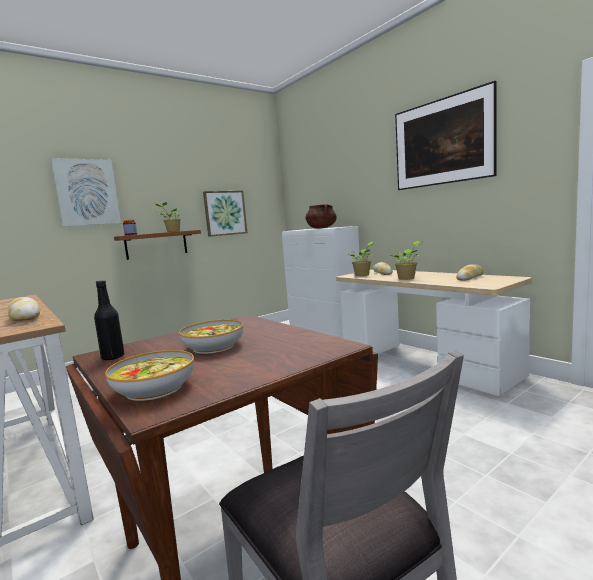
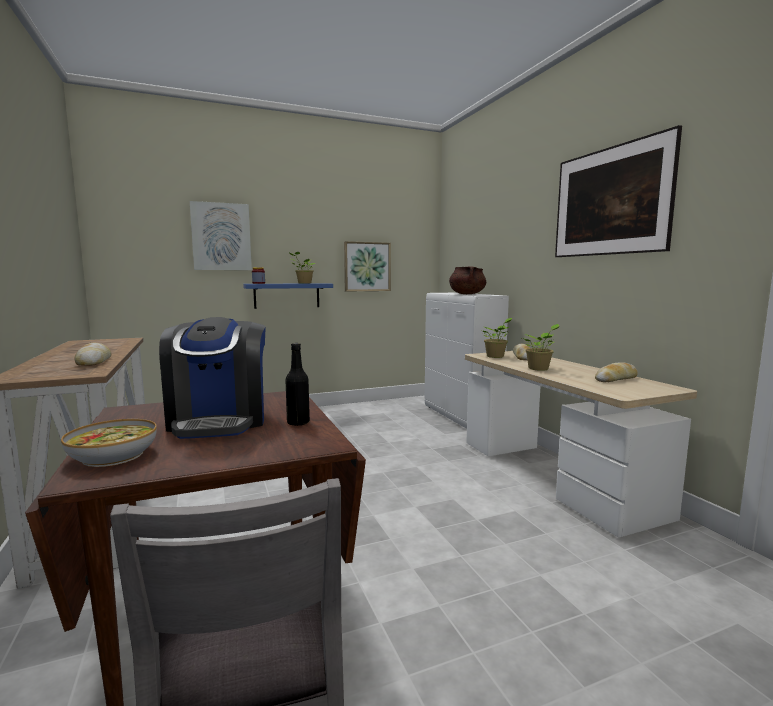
camera: 15 degrees right, 0 degrees up
(113, 357) = (128, 415): black bottle -> black bottle (298, 423)
(156, 244) = (287, 295): brown shelf -> blue shelf
(214, 346) = (219, 421): bowl -> coffee machine

